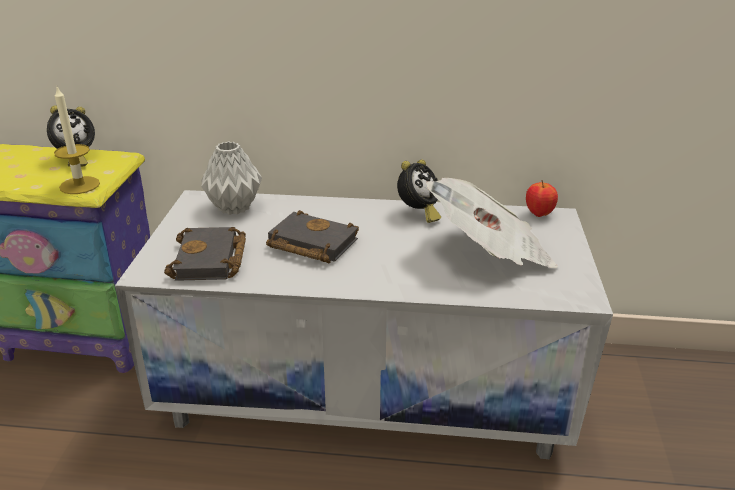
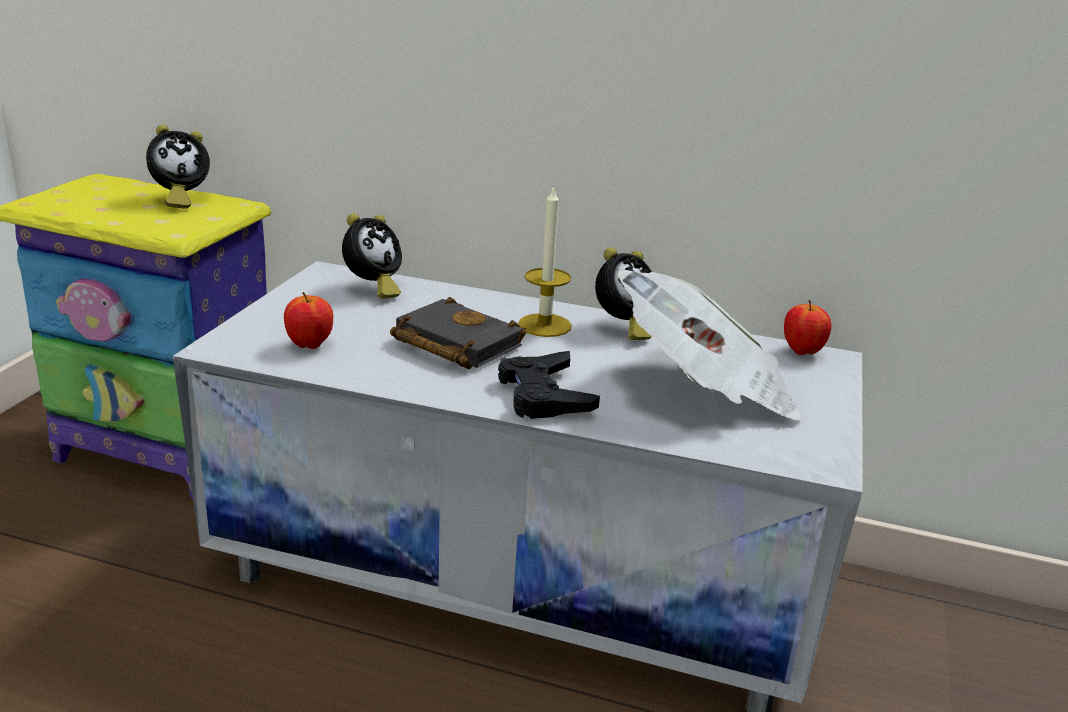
camera: 10 degrees right, 5 degrees down
(79, 185) = (169, 228): candle -> candle (544, 325)
(211, 261) = (310, 345): black book -> apple
(235, 208) = (373, 289): grey vase -> alarm clock
(387, 275) = (544, 395): none -> black game controller

